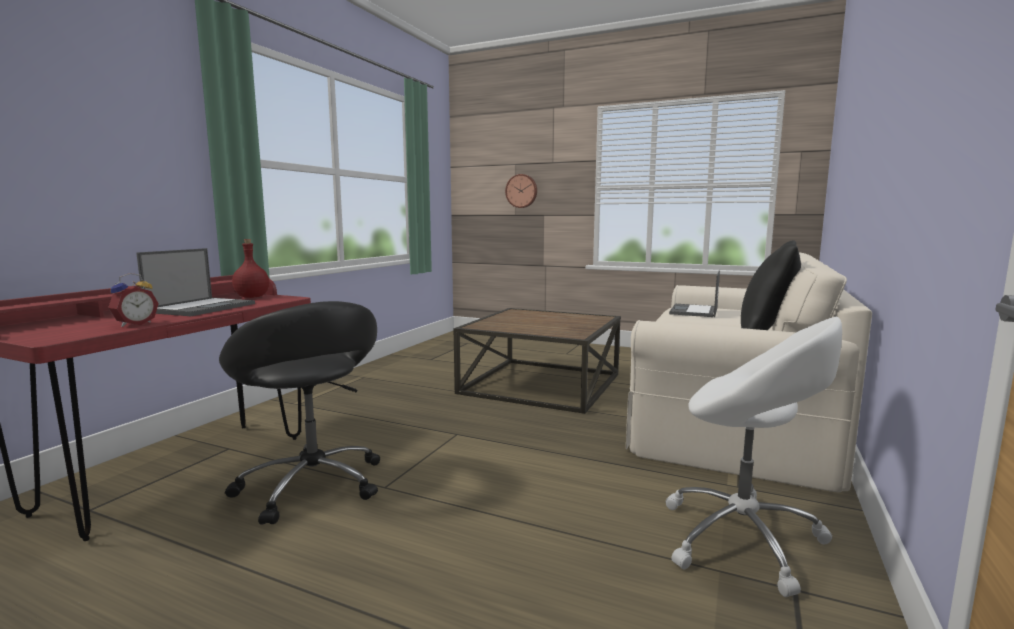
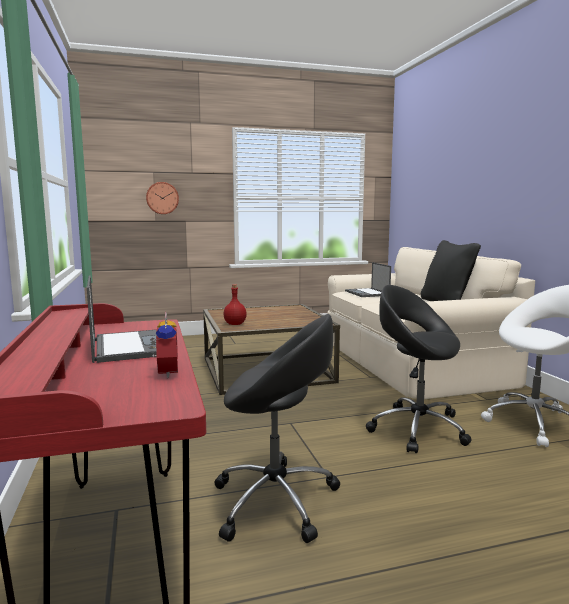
camera: 40 degrees left, 0 degrees up
(253, 297) = (115, 328): red bottle -> red bottle (235, 324)
(562, 482) = (416, 428): none -> black office chair

